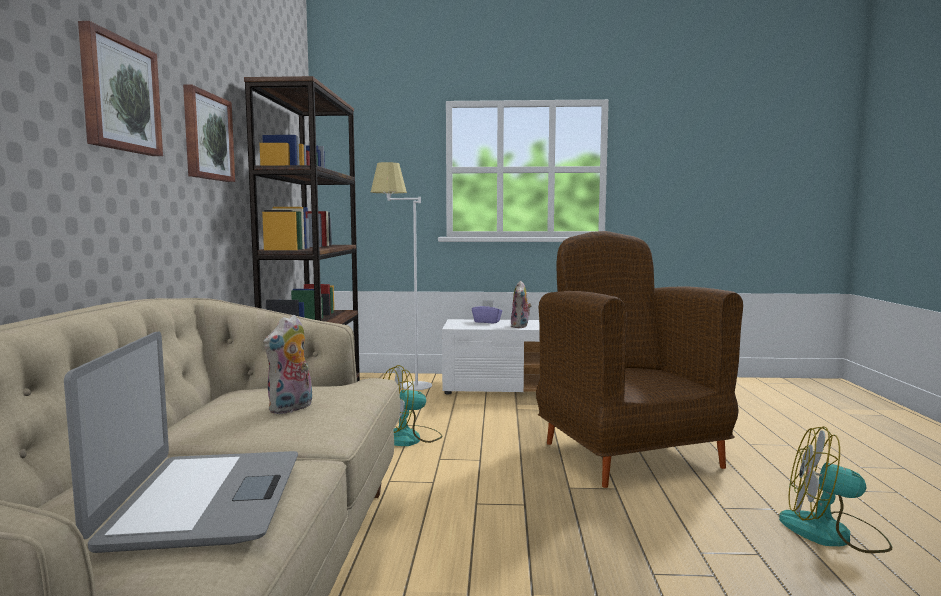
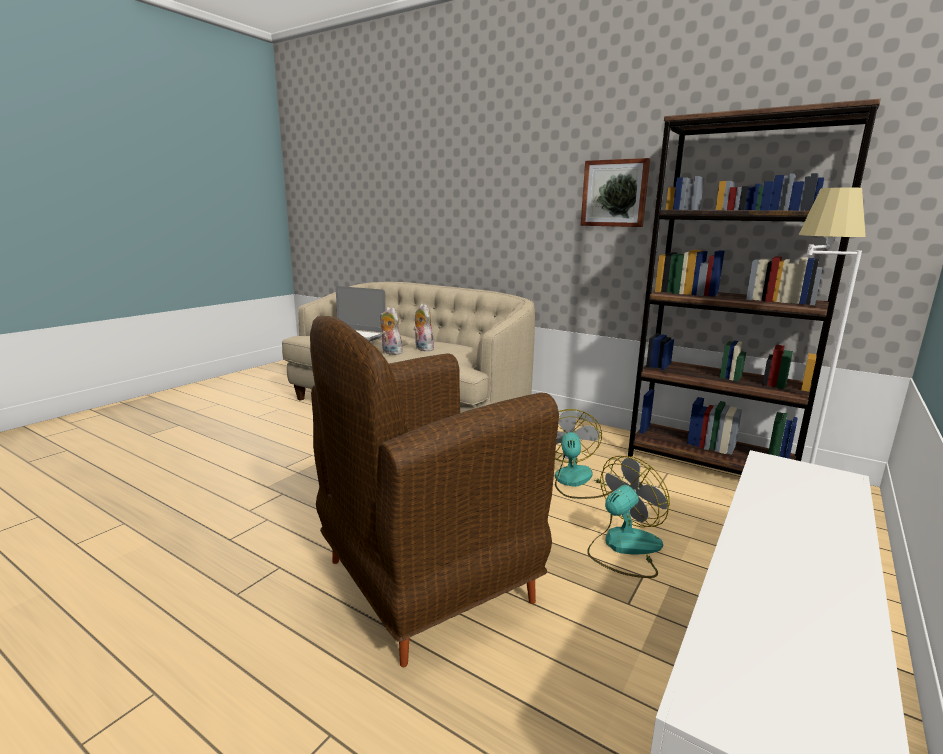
camera: 120 degrees right, 10 degrees up
(119, 95) = (522, 185): picture -> none
(487, 322) = (830, 497): purple tissue box -> none
(520, 326) = (766, 510): plush toy -> plush toy (390, 352)
(629, 454) = (424, 583): brown armchair -> brown armchair turned 135 degrees clockwise
(832, 533) = (174, 595): fan -> fan (623, 548)

